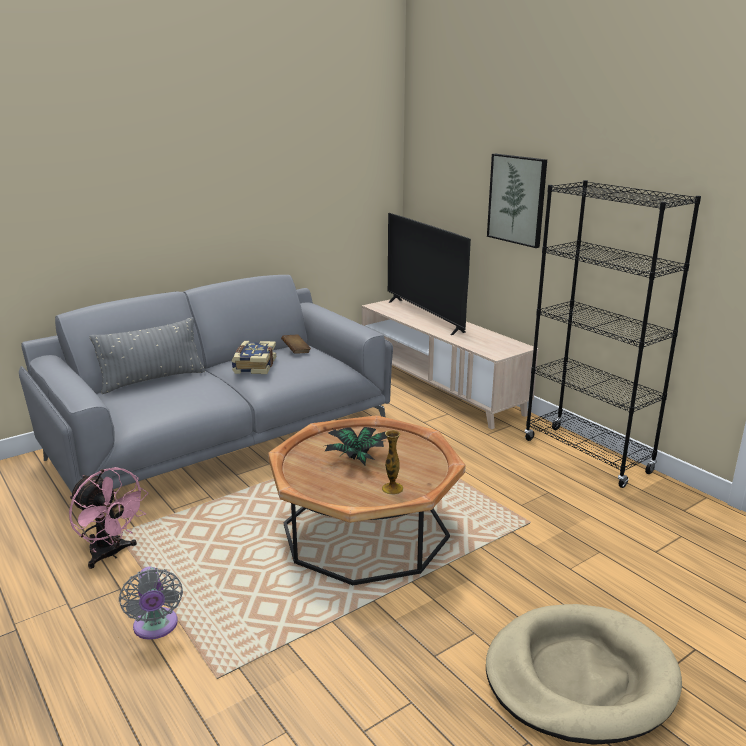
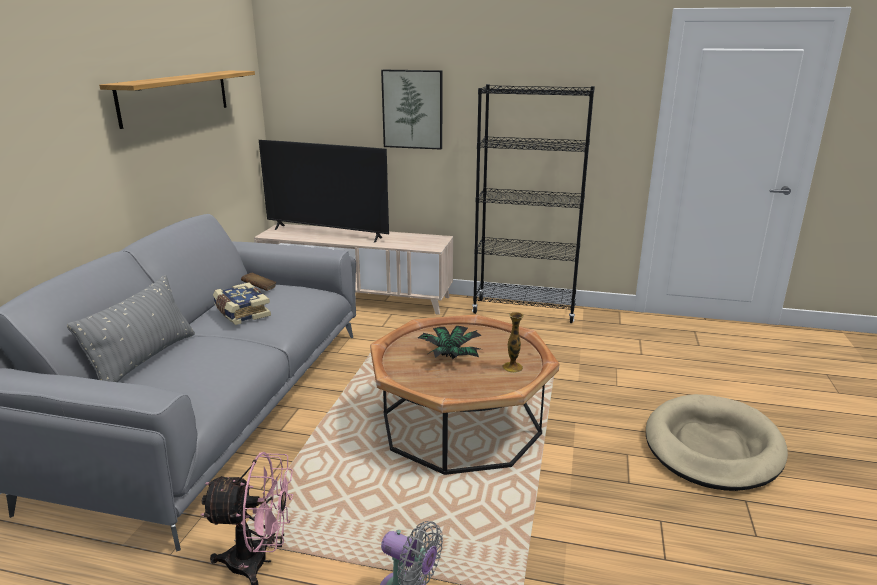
camera: 40 degrees left, 0 degrees up
(282, 168) = (176, 96): none -> shelf

